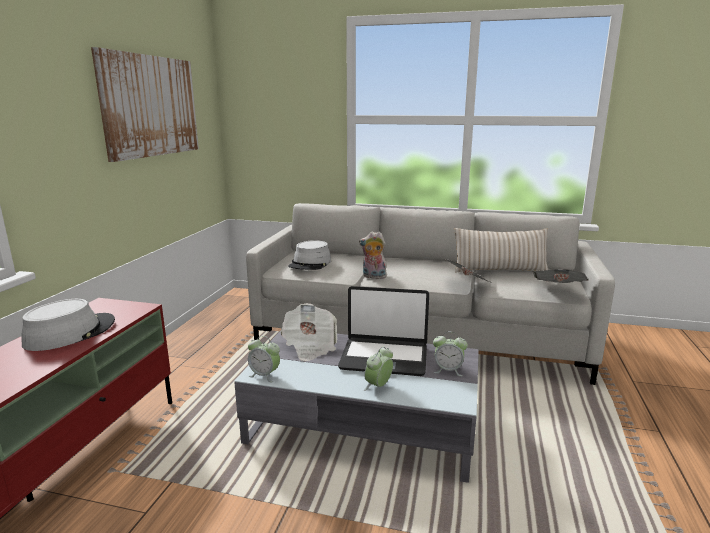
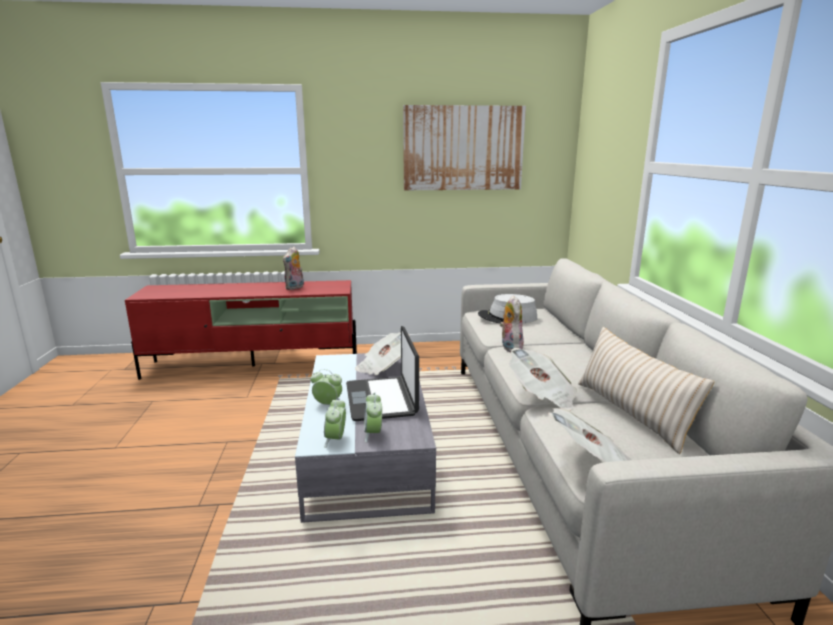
camera: 70 degrees right, 0 degrees up
(70, 333) = (295, 287): grey hat -> plush toy
(264, 375) = (327, 362): alarm clock -> alarm clock (336, 439)

